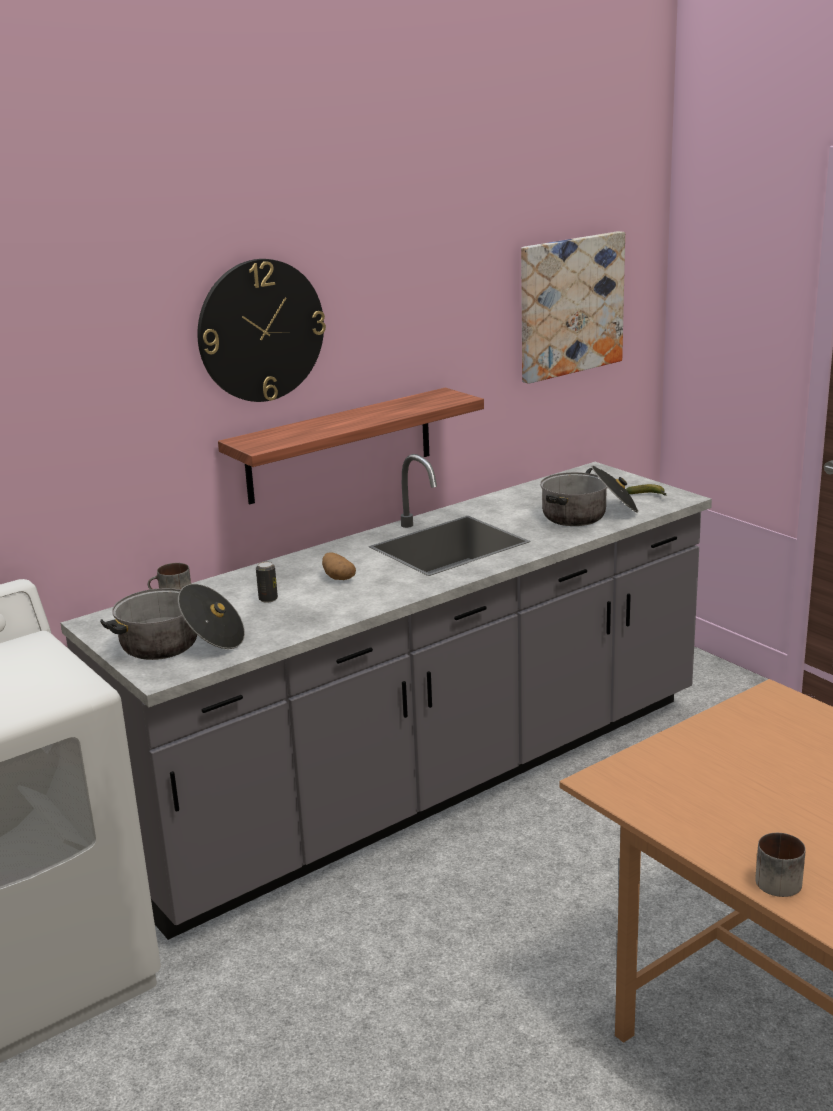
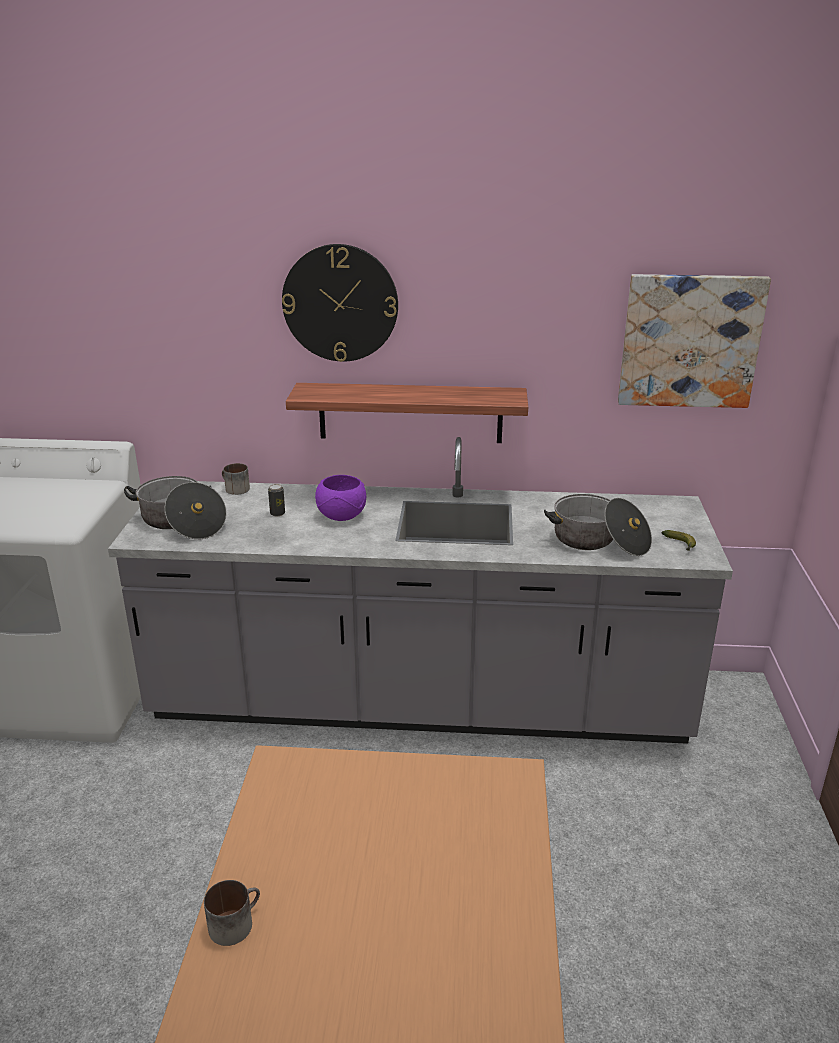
camera: 40 degrees right, 5 degrees up
(337, 577) = (341, 516): potato -> purple bowl

